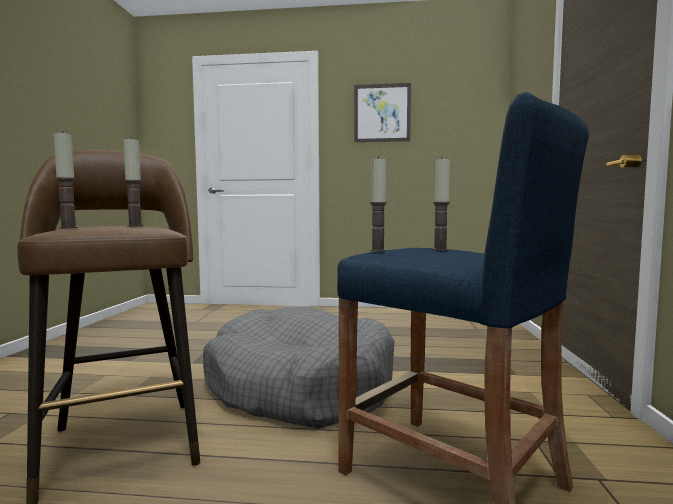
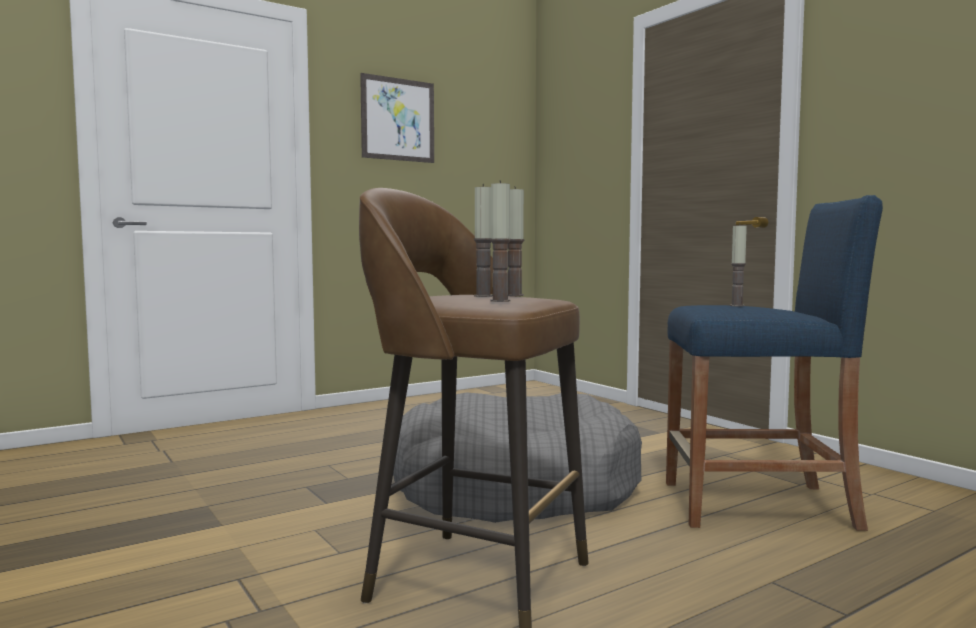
camera: 40 degrees left, 0 degrees up
(378, 250) = (709, 309): candle -> candle (483, 296)

